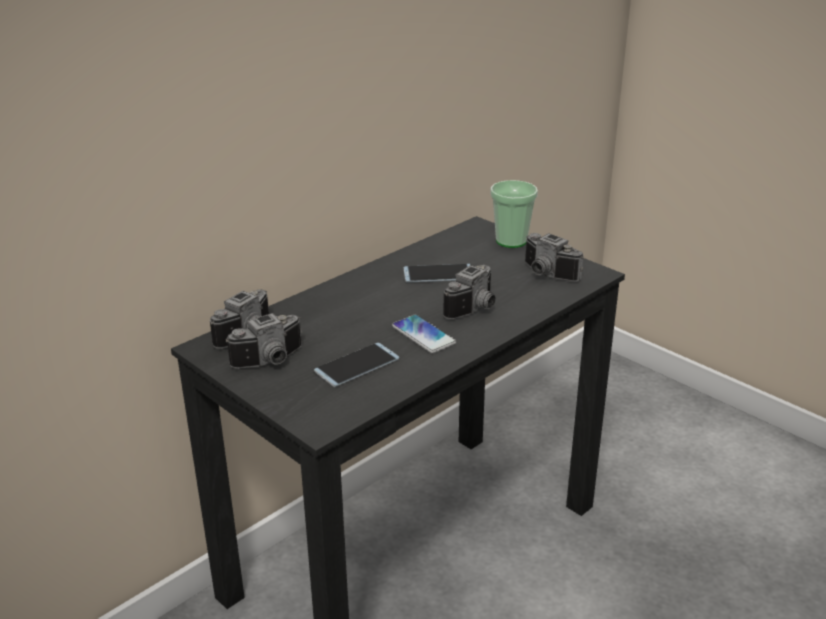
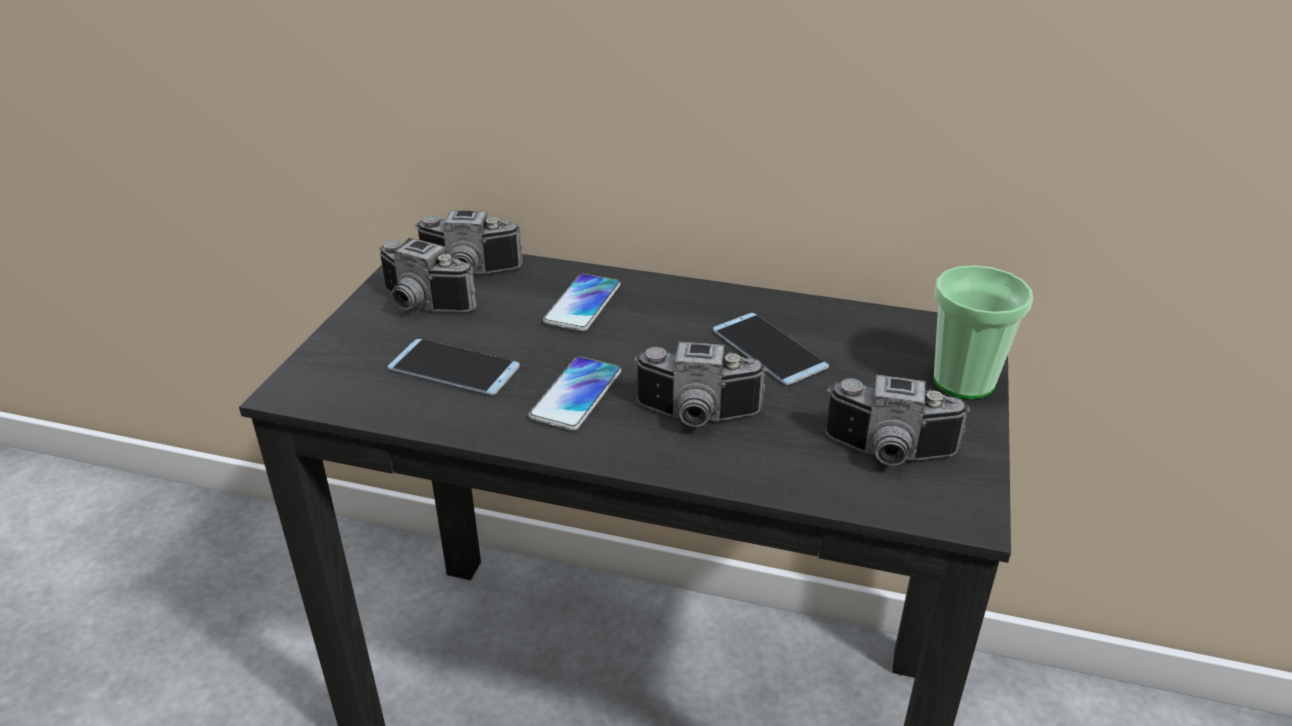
camera: 60 degrees right, 5 degrees up
(335, 310) = (583, 304): none -> phone
(546, 275) = (889, 455): camera -> camera turned 90 degrees counterclockwise

